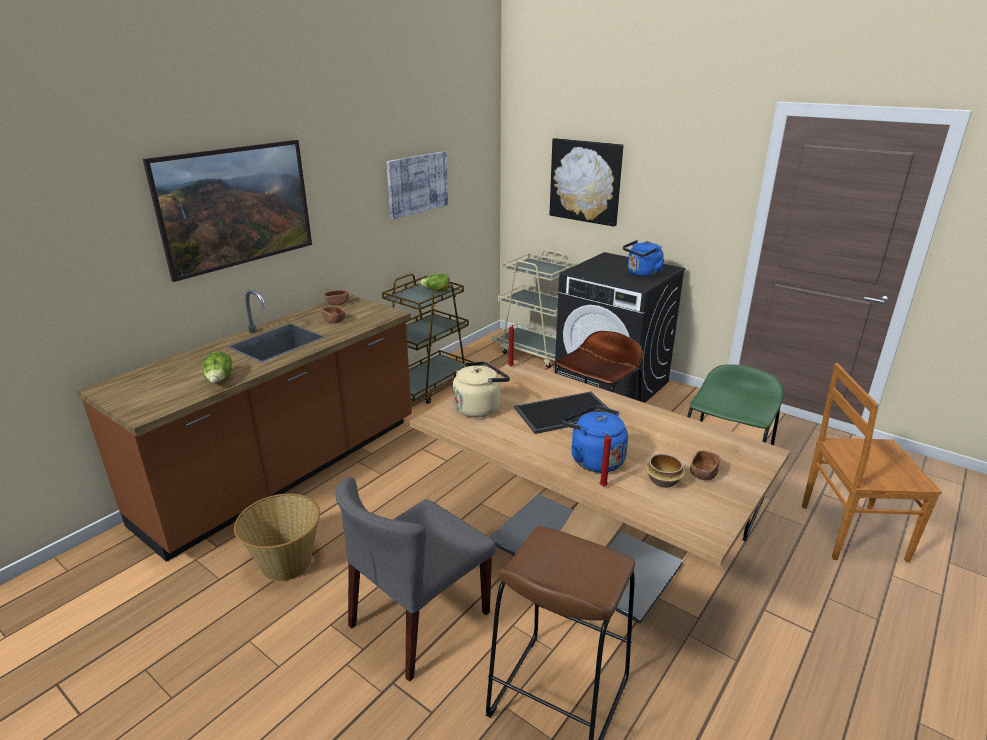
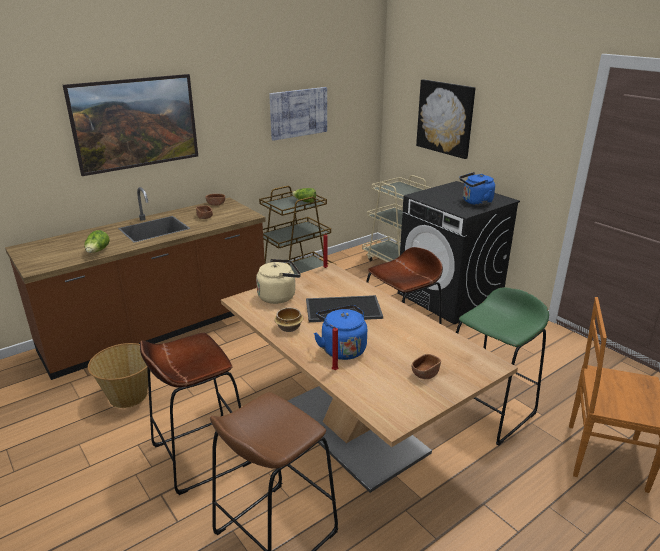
camera: 15 degrees right, 0 degrees up
(419, 620) = (201, 454): grey chair -> brown stool
(664, 481) = (387, 374): bowl -> bowl (289, 328)

